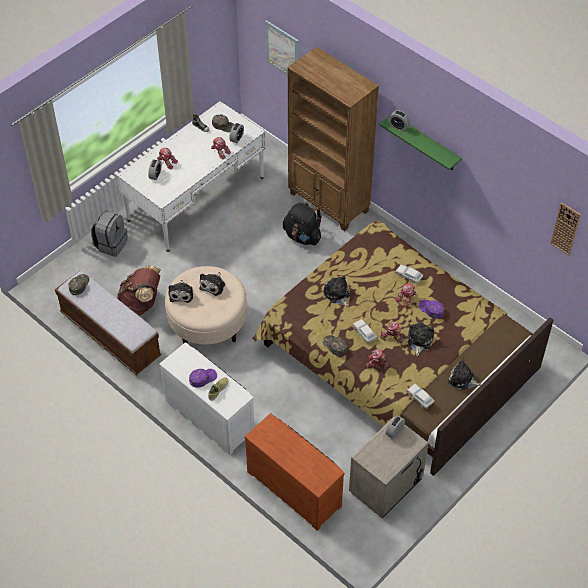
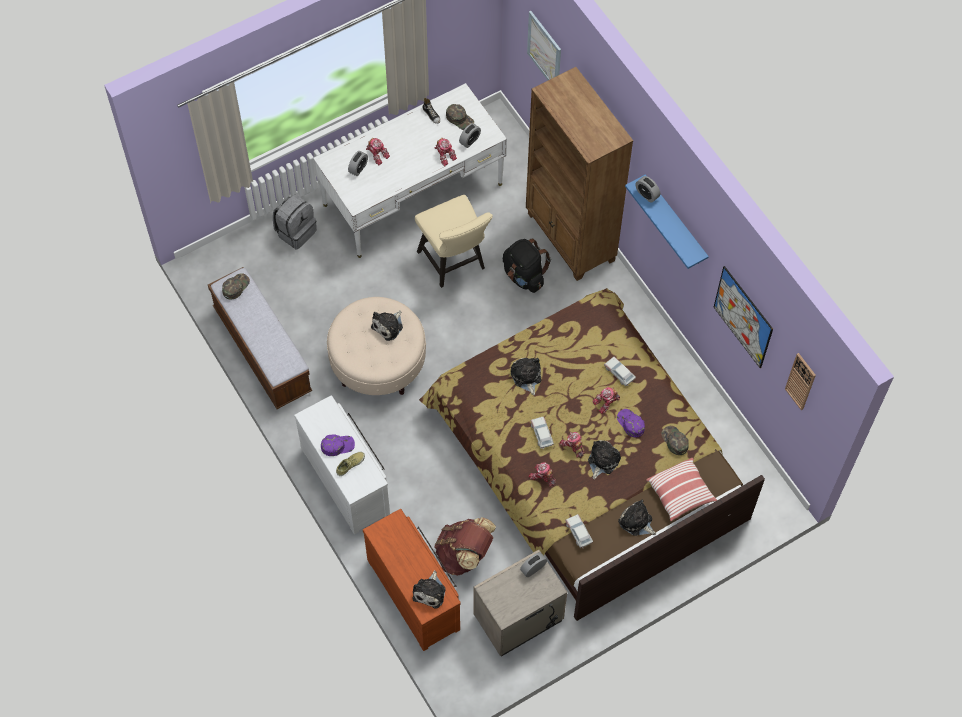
camera: 15 degrees right, 10 degrees up
(142, 303) = (309, 318): brown backpack -> brown backpack (464, 555)
(181, 294) = (348, 328): plush toy -> plush toy (430, 592)
(245, 239) = (454, 263): none -> beige chair
(334, 346) = (502, 442): green cap -> green cap (674, 441)
(425, 143) = (675, 222): green shelf -> blue shelf
(488, 351) = (680, 493): none -> pillow
(501, 198) = (743, 317): none -> picture

